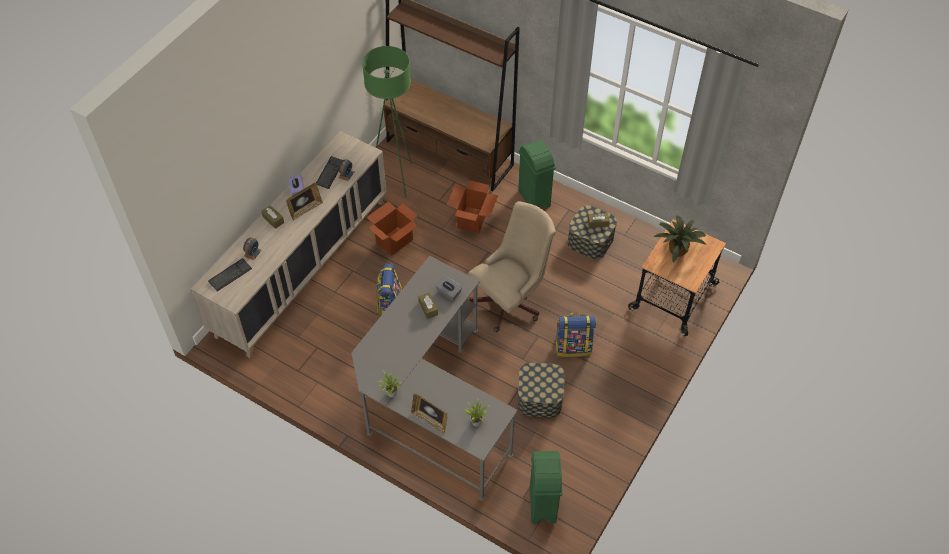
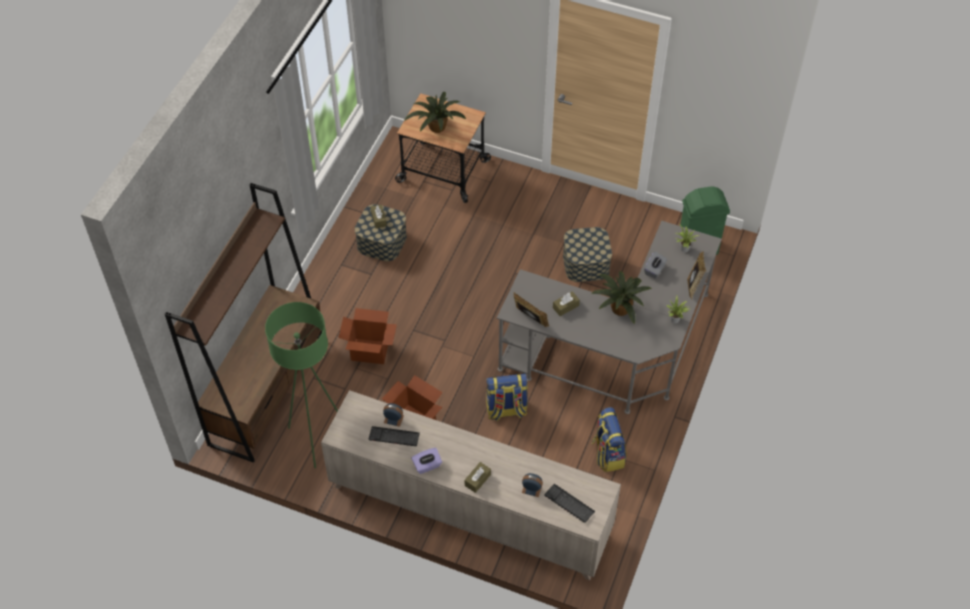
camera: 100 degrees left, 0 degrees up
(305, 209) = (456, 449): picture frame -> picture frame (530, 319)
(416, 350) = (619, 308): none -> potted plant
(448, 293) = (542, 292): grey tissue box -> grey tissue box (654, 270)
(511, 300) = (475, 301): beige office chair -> none
(534, 199) = (330, 297): green trash can -> none
(573, 347) = (521, 243): backpack -> backpack (607, 453)

